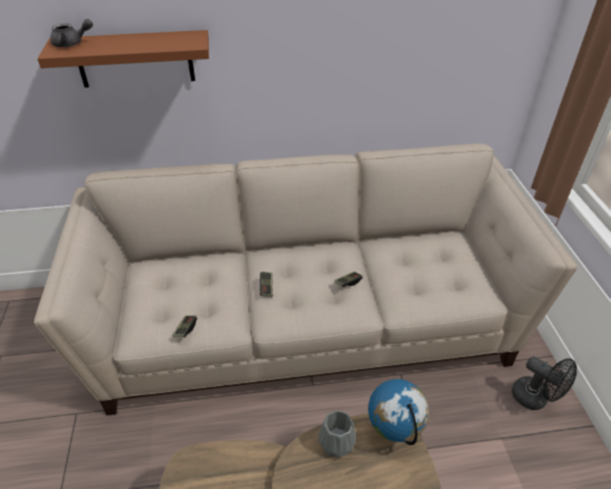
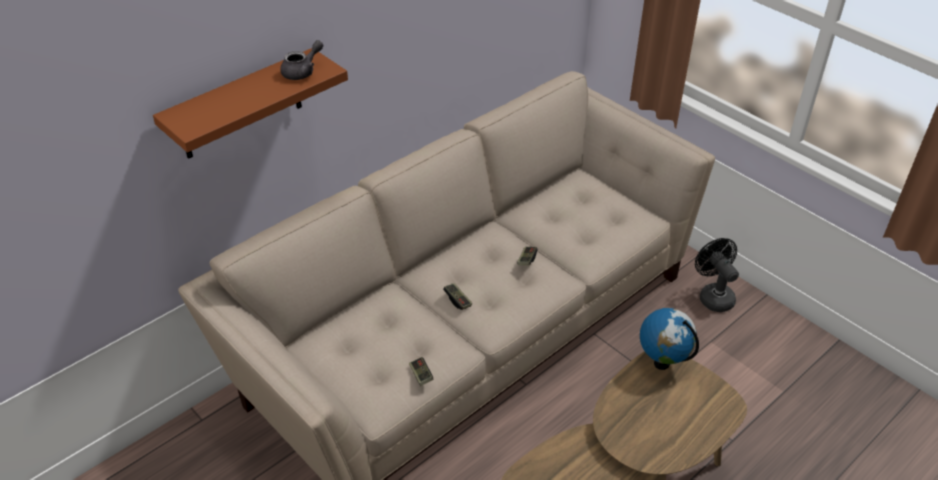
camera: 35 degrees left, 0 degrees up
(72, 44) = (194, 113): grey teapot -> grey teapot (302, 72)
(337, 442) = (628, 394): grey vase -> none
(535, 398) = (713, 296): black fan -> black fan turned 120 degrees counterclockwise

